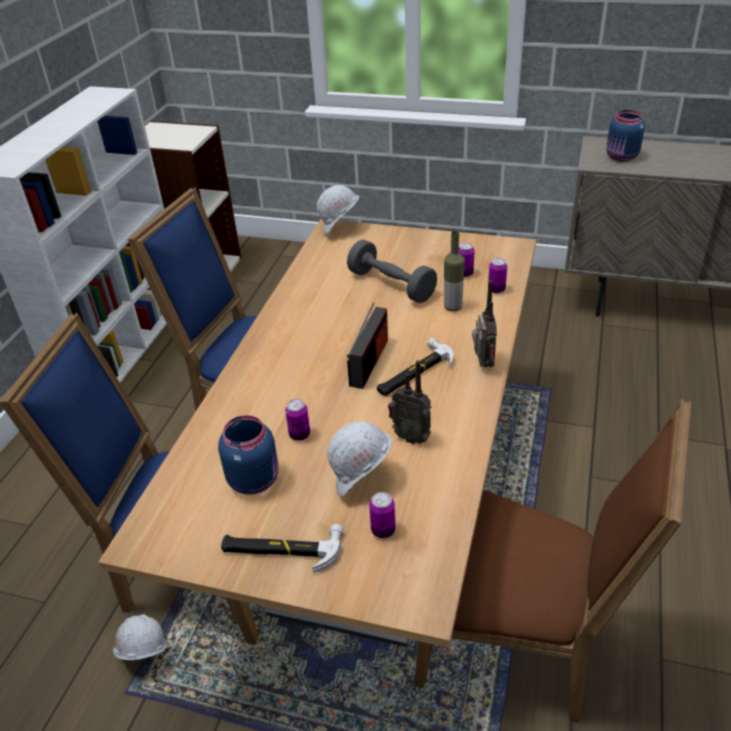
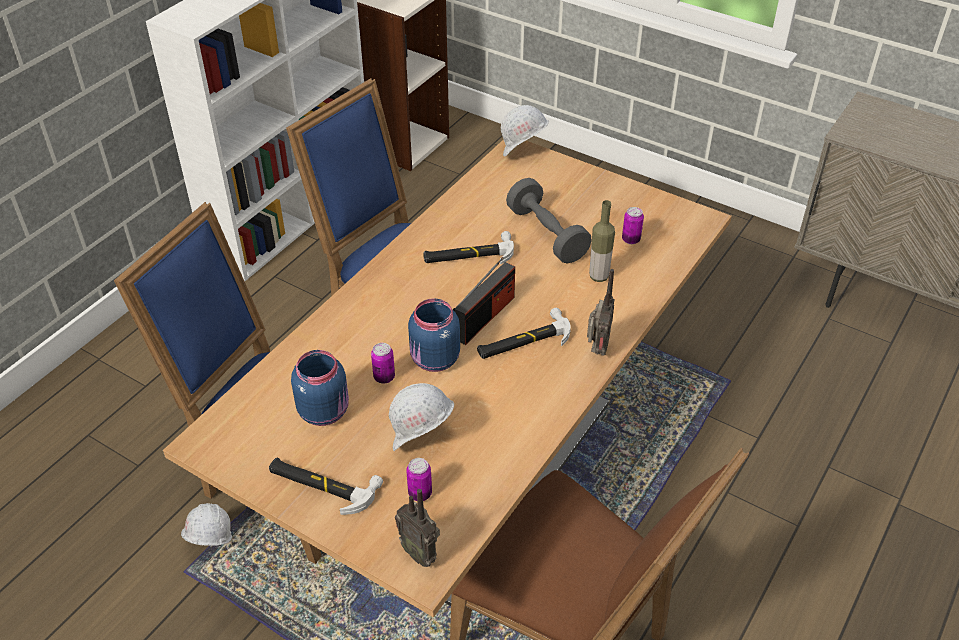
camera: 15 degrees right, 5 degrees up
(330, 315) = (469, 255): none -> hammer
(411, 436) = (489, 408): radio -> radio (420, 553)
(496, 290) = (655, 267): can -> none
(621, 157) = (886, 132): blue jar -> blue jar (434, 360)

